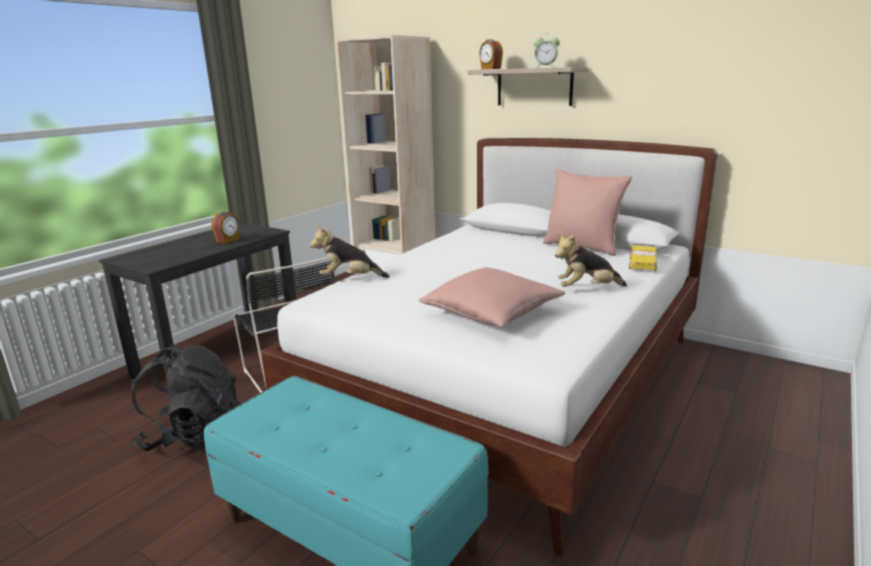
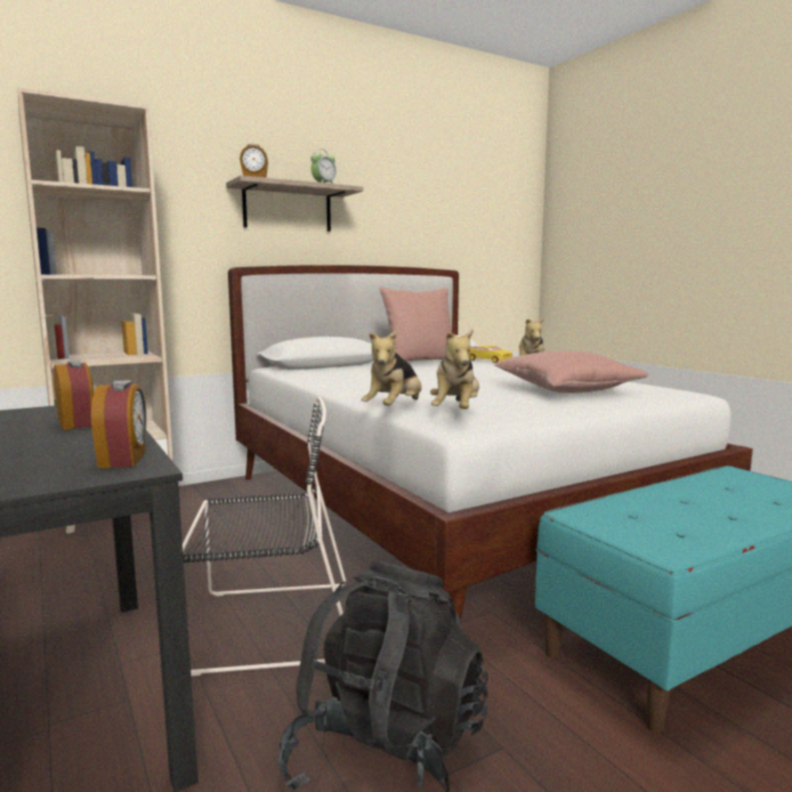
camera: 65 degrees left, 10 degrees down
(166, 262) = (124, 460): none -> alarm clock
(339, 293) = (456, 412): none -> plush toy

